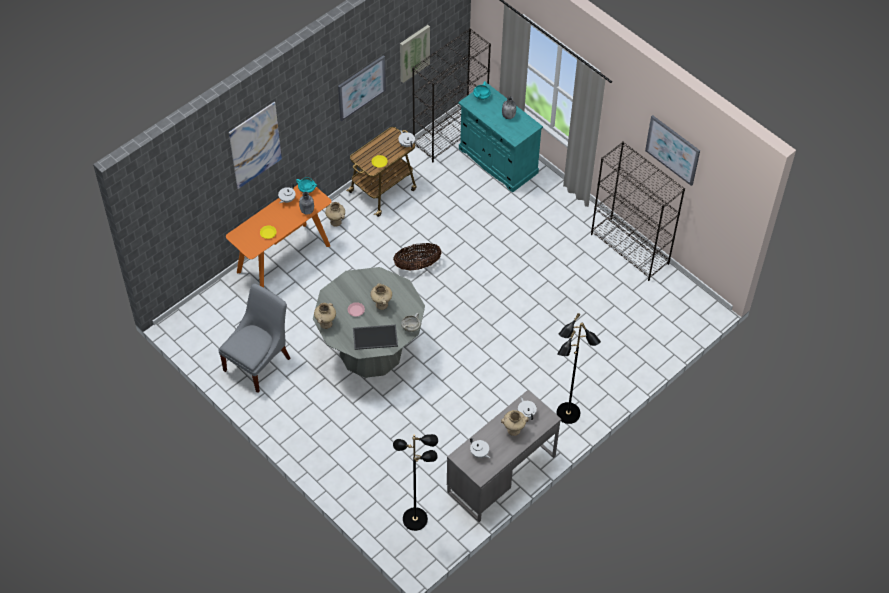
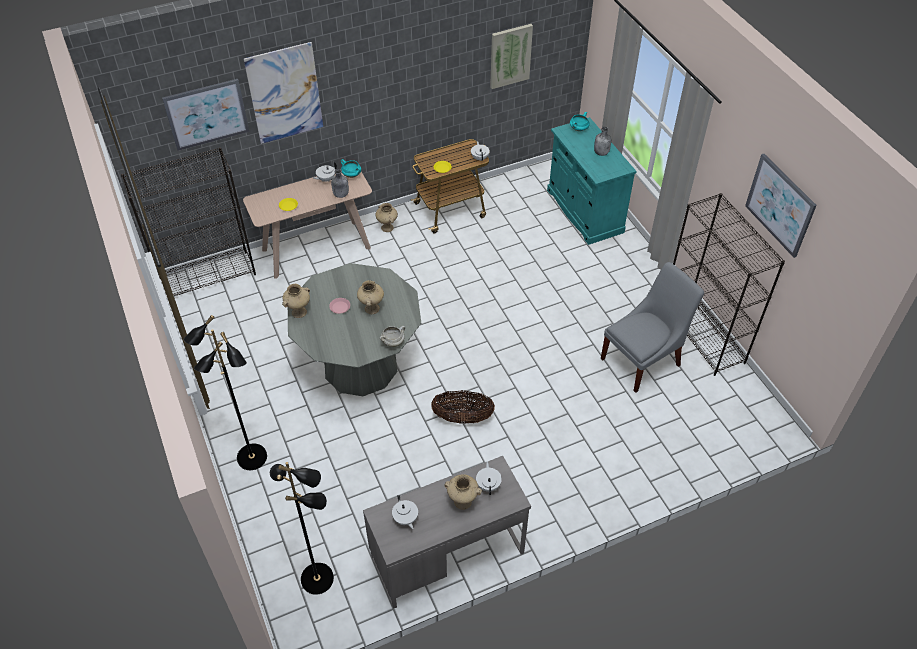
camera: 20 degrees right, 5 degrees down
(259, 362) = (236, 344): grey chair -> grey chair (643, 360)
(283, 258) = (316, 248): orange console table -> beige console table
(361, 87) = (437, 74): picture -> picture (206, 114)
(375, 336) = (347, 341): tray -> none
(417, 265) = (453, 291): basket -> basket (462, 417)
(450, 134) = (544, 175): black bookcase -> black bookcase (207, 276)
(568, 414) = (560, 505): black floor lamp -> black floor lamp (251, 458)

